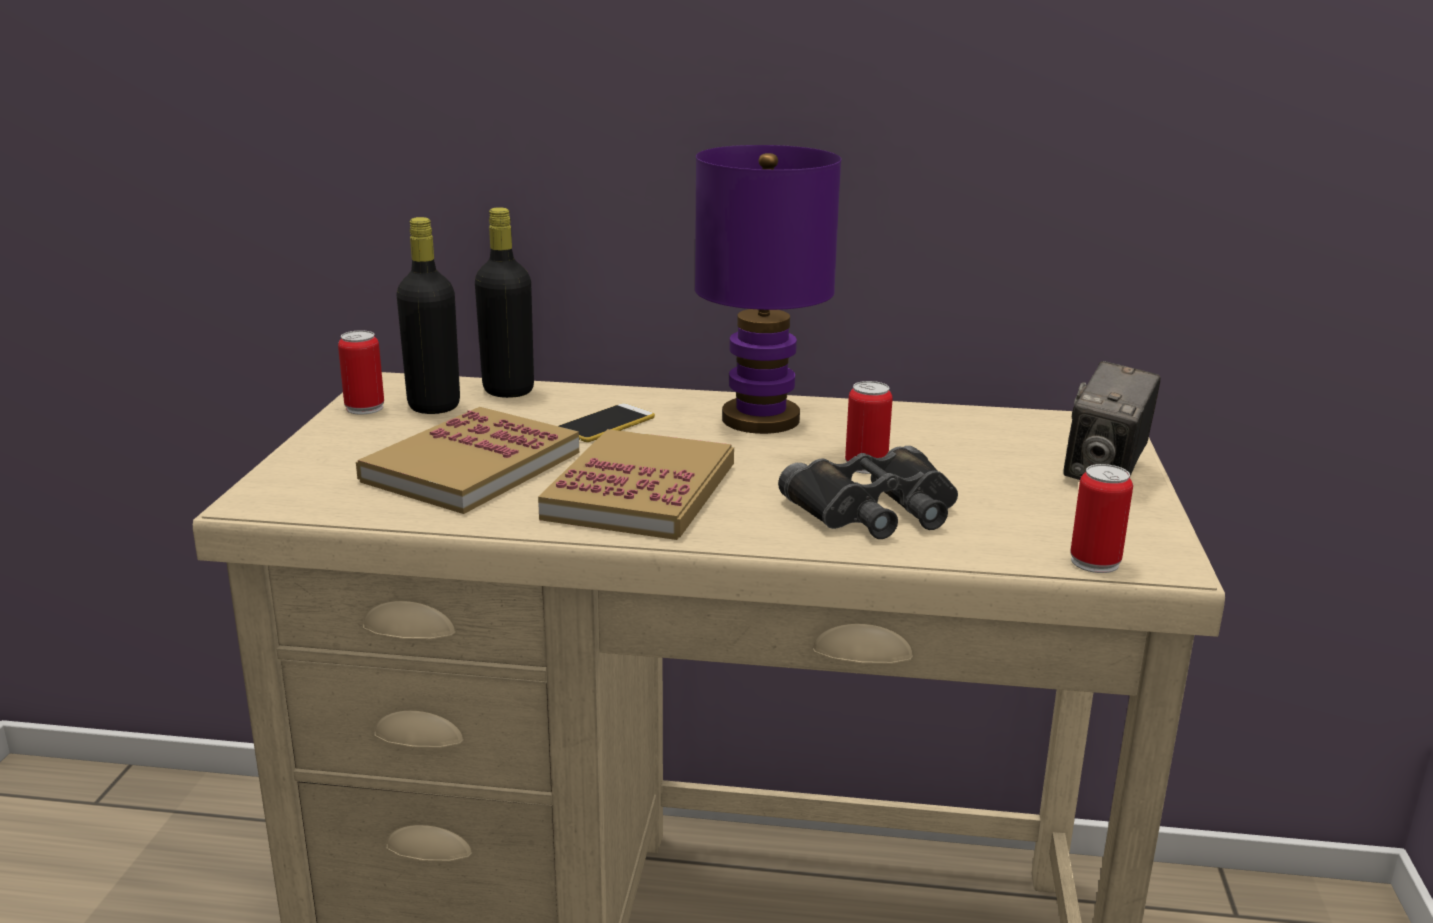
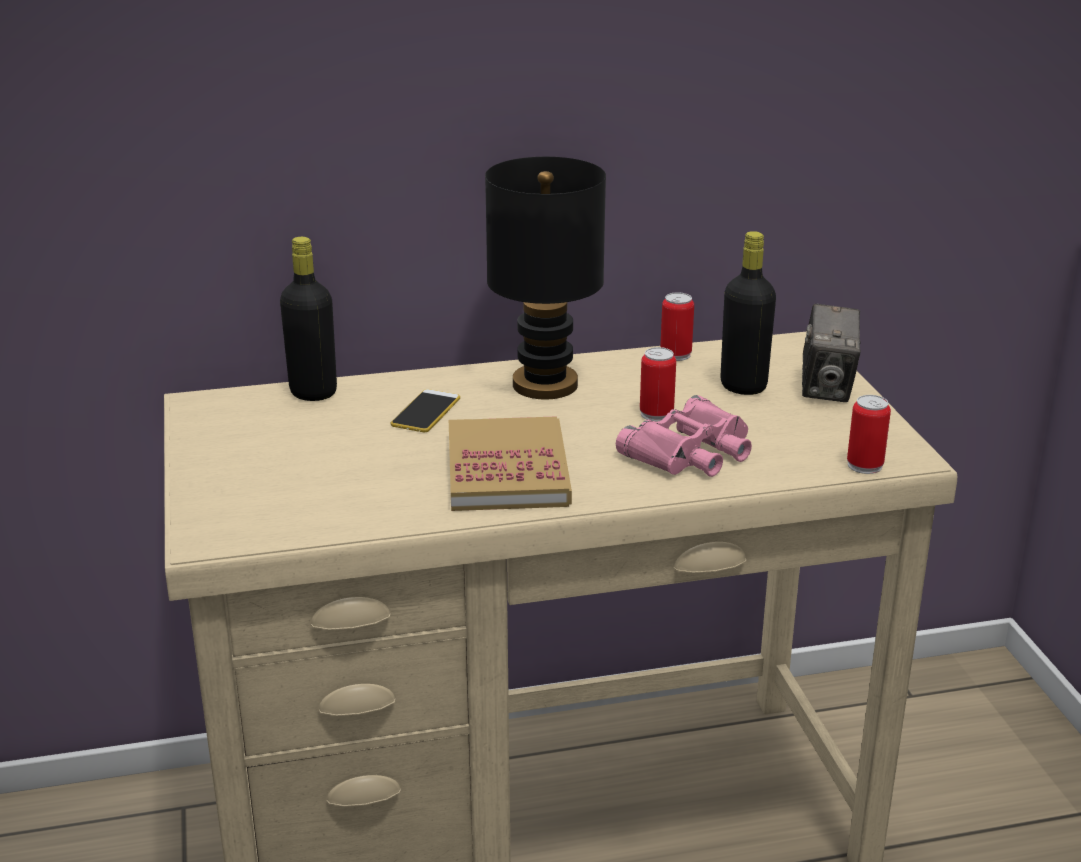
camera: 20 degrees left, 5 degrees up
(364, 408) = (204, 433): can -> can (675, 354)
(434, 406) = (263, 420): black bottle -> black bottle (743, 386)
(471, 466) = (352, 473): book -> none
(759, 420) = (544, 385): purple table lamp -> black table lamp
(876, 510) = (691, 452): black binoculars -> pink binoculars

